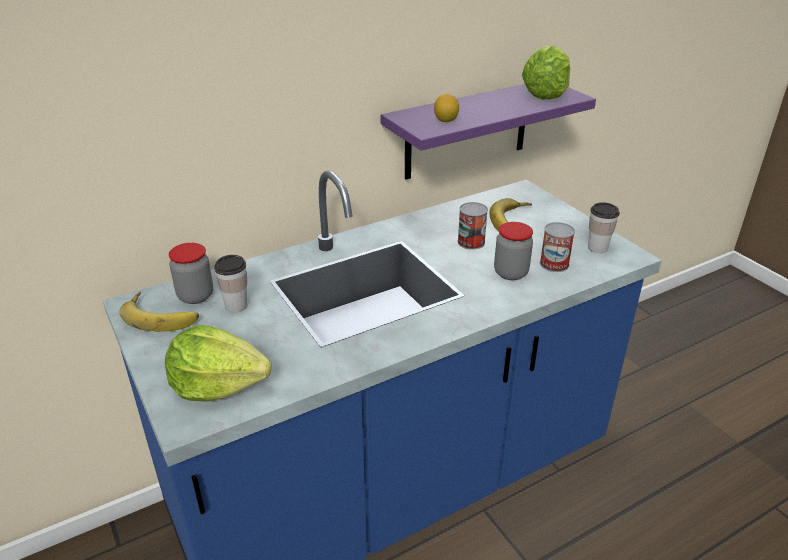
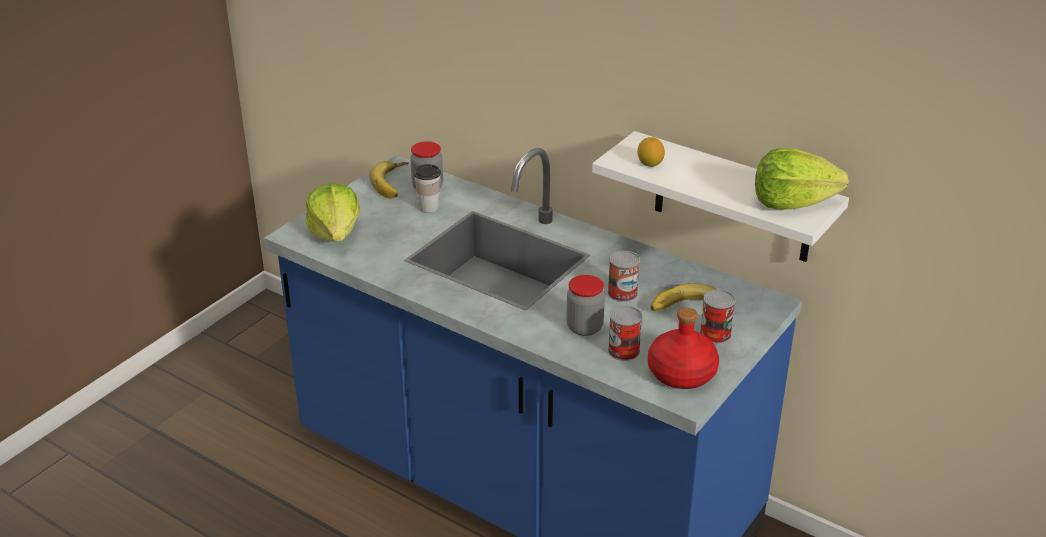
camera: 65 degrees right, 0 degrees up
(467, 130) = (733, 198): purple shelf -> white shelf
(551, 220) = (715, 334): none -> can
(597, 248) = (682, 374): cup -> red bottle

